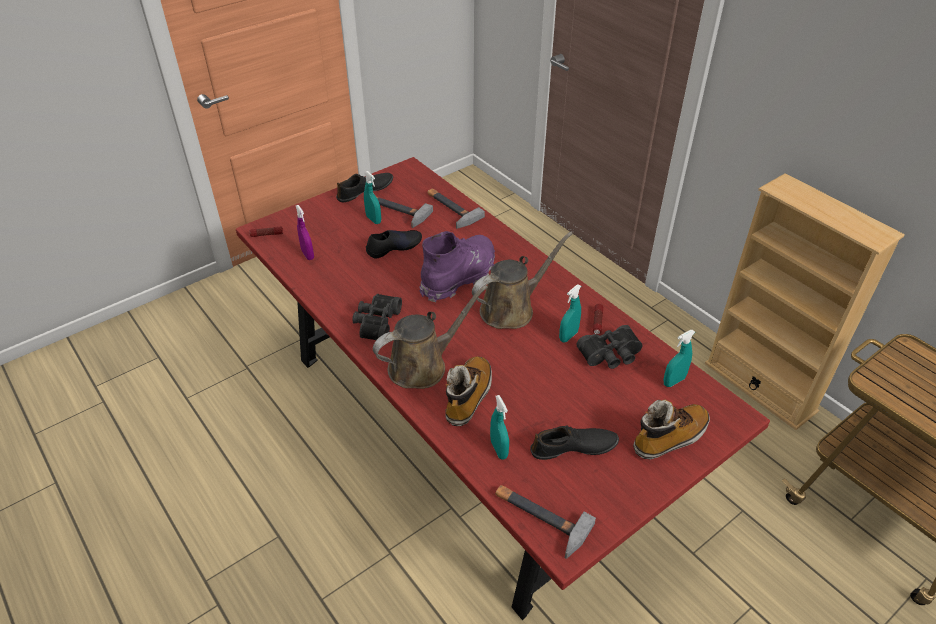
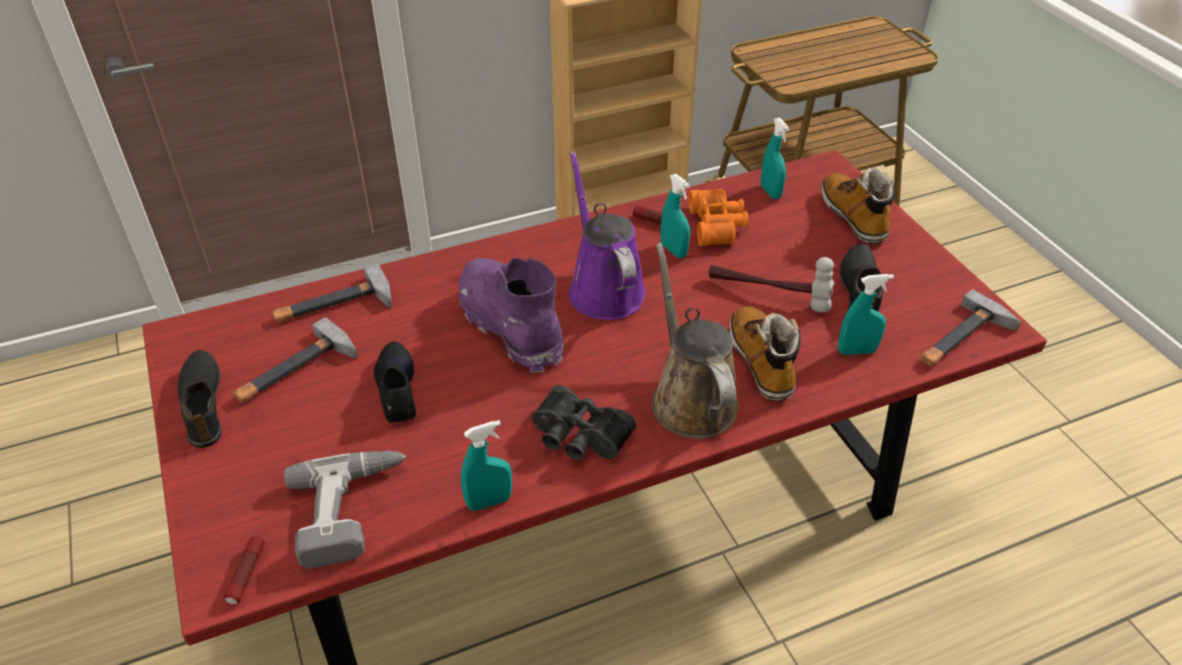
camera: 75 degrees left, 0 degrees up
(307, 255) = (351, 511): purple spray bottle -> power drill
(373, 219) = (302, 404): turquoise spray bottle -> turquoise spray bottle (489, 501)
(468, 397) = (762, 362): boot -> boot turned 45 degrees clockwise
(511, 309) = (603, 288): brown watering can -> purple watering can
(543, 393) = (769, 294): none -> hammer
(611, 356) = (718, 225): black binoculars -> orange binoculars

